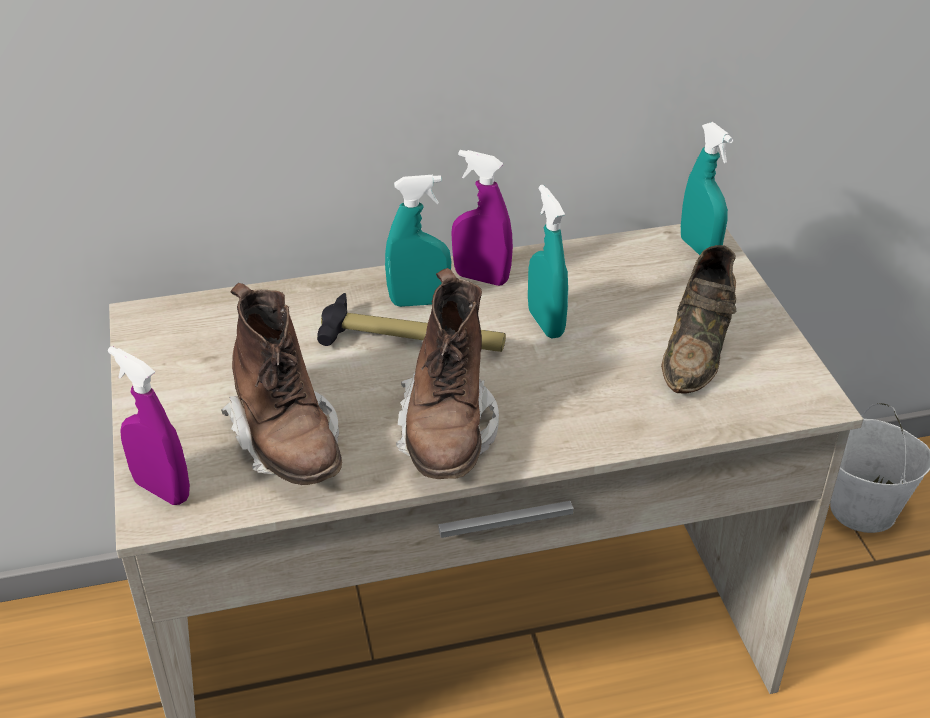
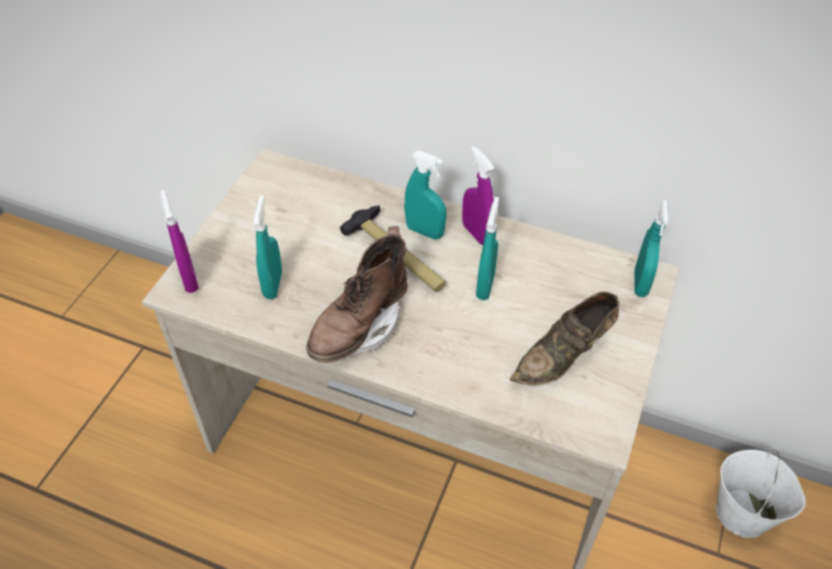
camera: 35 degrees right, 10 degrees up
(287, 441) = (273, 284): brown boot -> turquoise spray bottle

